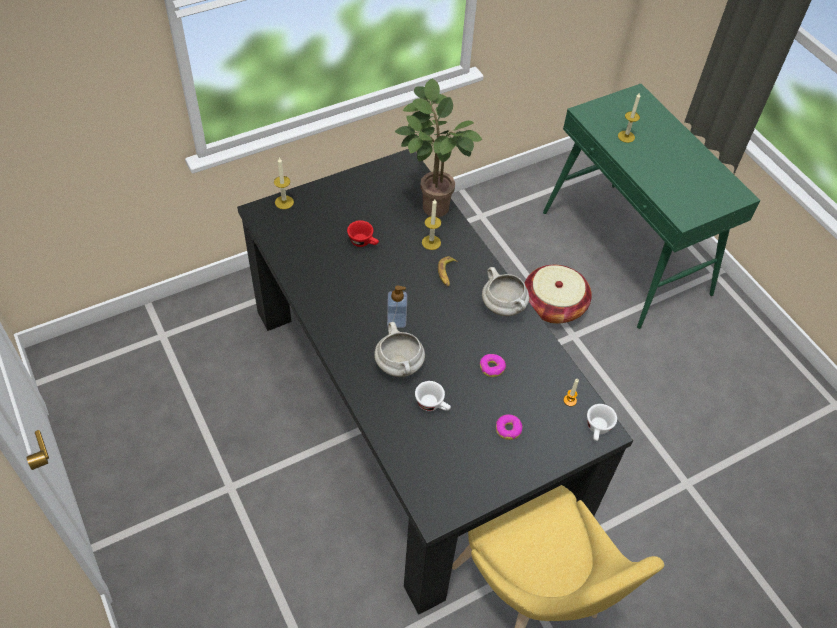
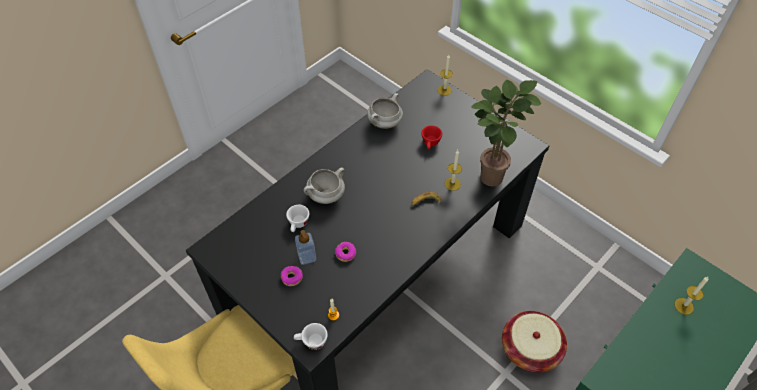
camera: 75 degrees right, 0 degrees up
(396, 320) = (365, 183): soap dispenser -> soap dispenser (307, 257)
(504, 306) = (410, 248): white cooking pot -> white cooking pot (385, 123)

